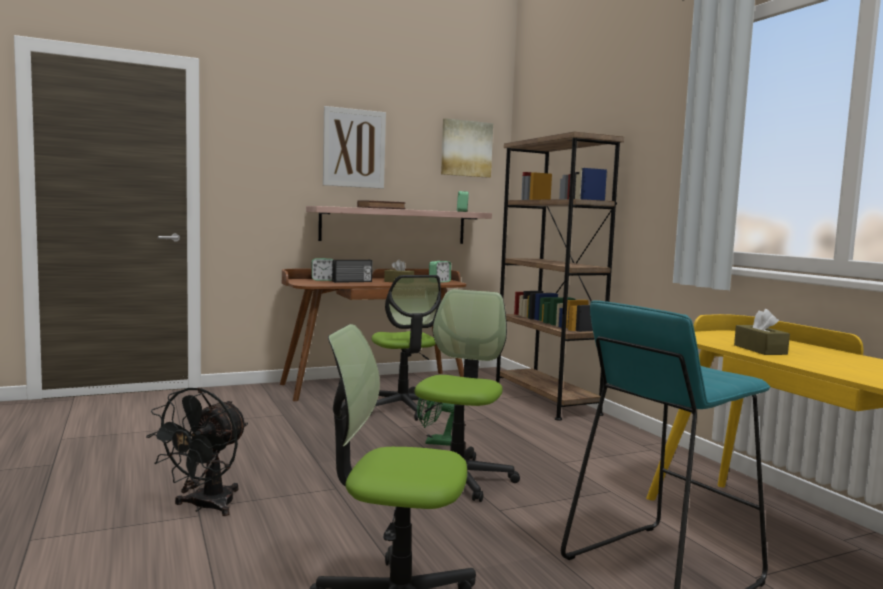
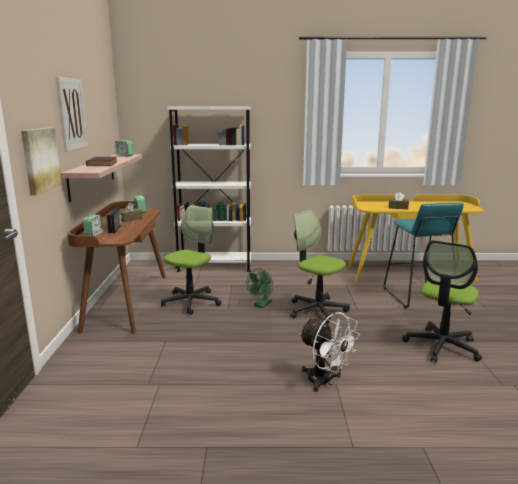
camera: 65 degrees left, 10 degrees up
(205, 507) = (325, 382): black fan -> white fan
(403, 408) = (191, 302): office chair -> office chair turned 60 degrees counterclockwise
(466, 148) = (106, 105): picture -> picture (40, 159)
(545, 401) = (215, 266): brown bookcase -> white bookcase

